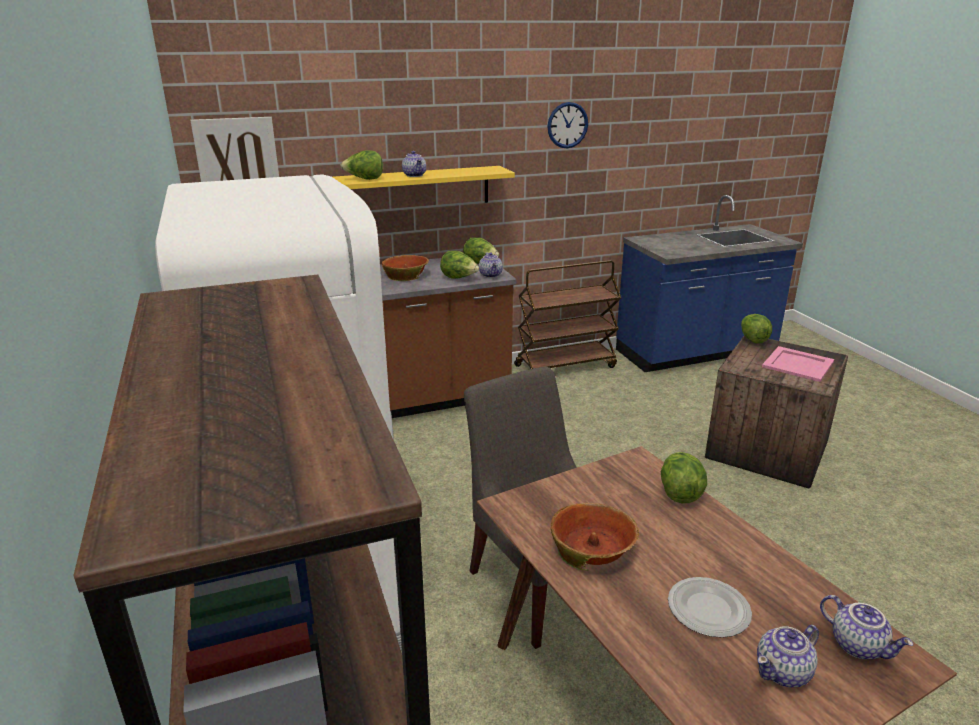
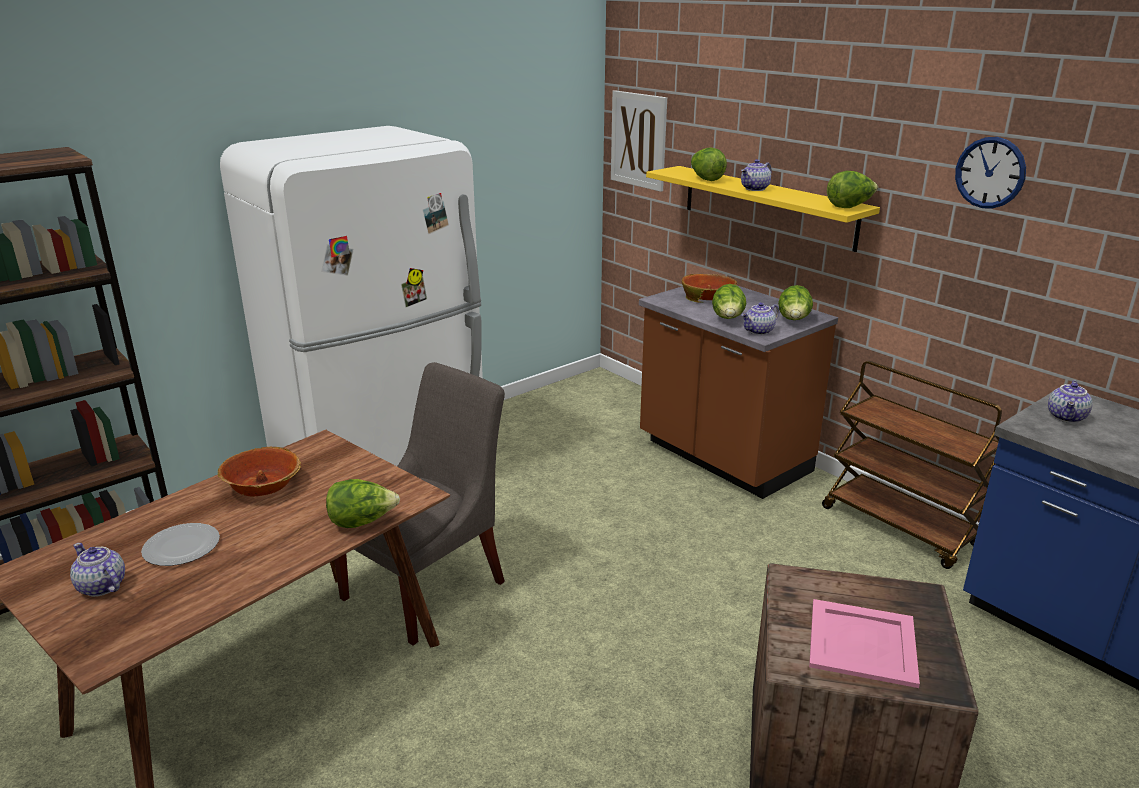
camera: 70 degrees right, 0 degrees up
(752, 339) = (923, 592): lettuce -> lettuce (849, 207)
(858, 645) = (126, 630): teapot -> teapot (1067, 417)

